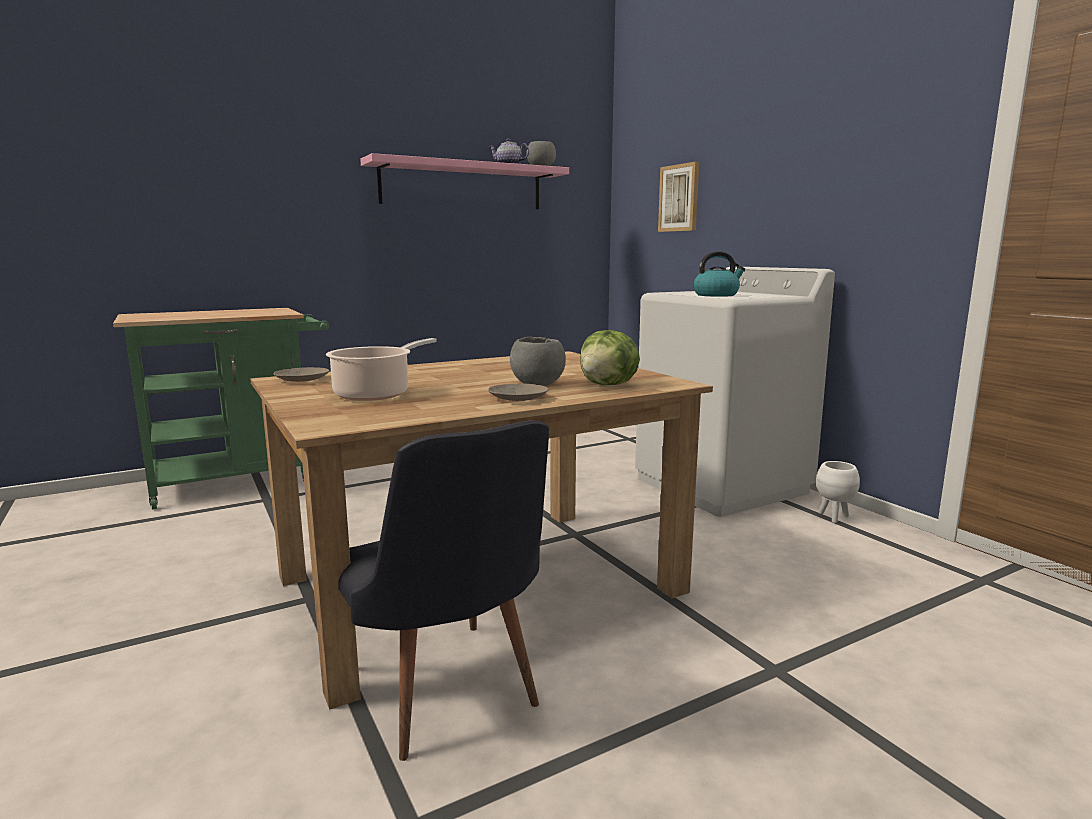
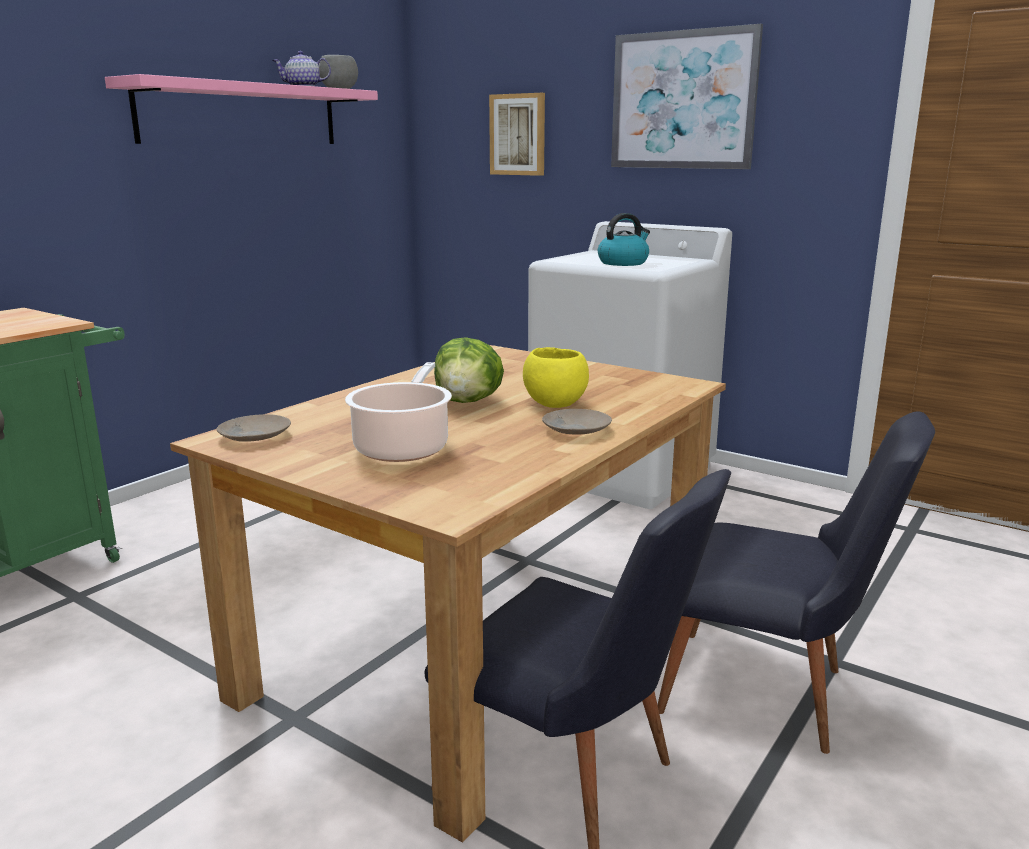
camera: 25 degrees left, 5 degrees up
(537, 384) = (555, 404): grey bowl -> yellow bowl
(609, 385) = (631, 396): lettuce -> lettuce (468, 401)
(684, 682) = (772, 696): none -> black chair
(801, 156) = (682, 100): none -> picture
(833, 517) = (751, 489): white planter -> none

